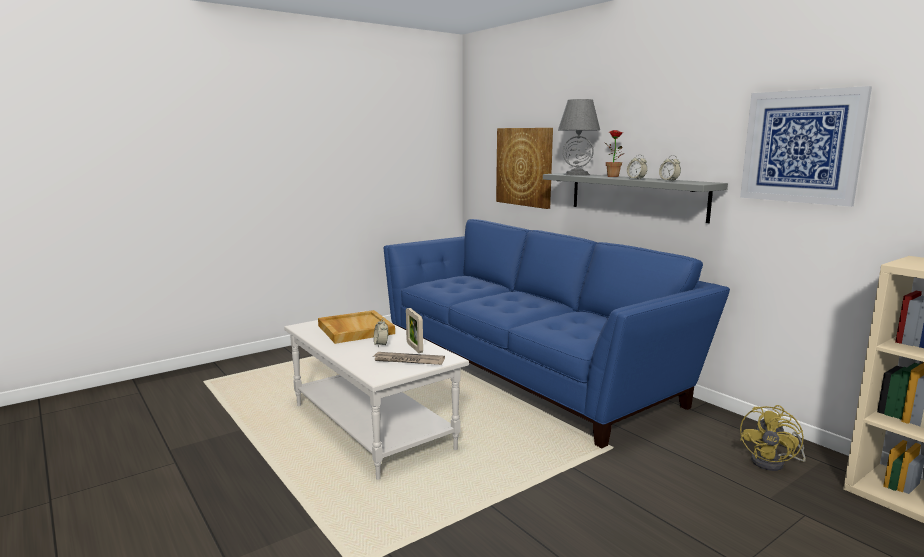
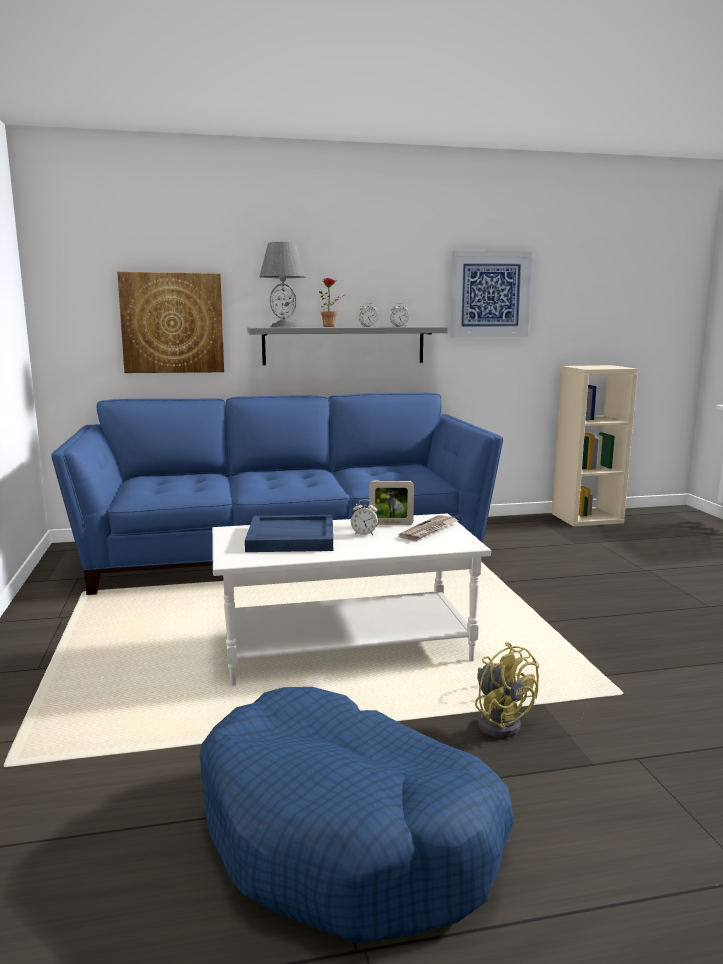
camera: 65 degrees left, 0 degrees up
(143, 477) = (348, 835): none -> blue dog bed
(355, 329) = (290, 538): beige tray -> blue tray
(774, 463) = (533, 530): yellow fan -> yellow fan (499, 721)

